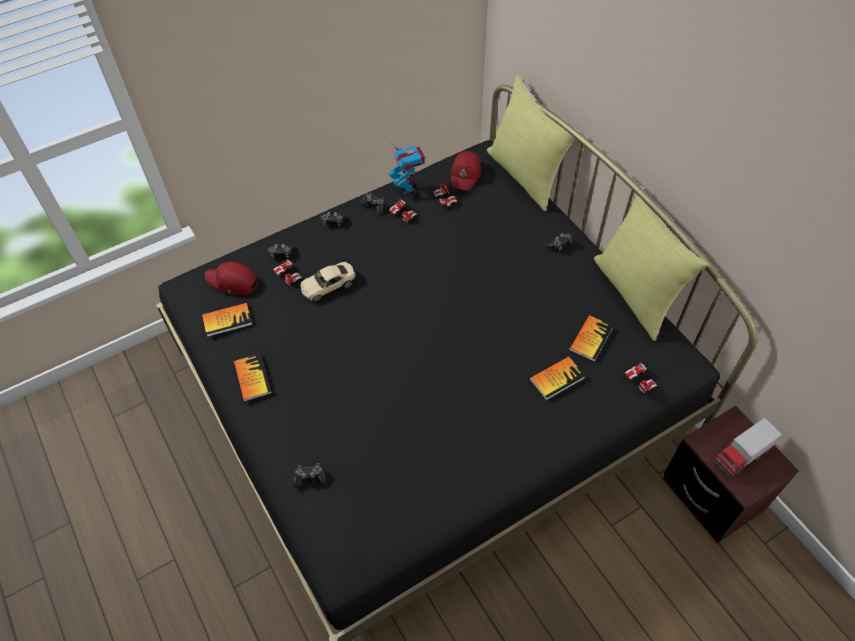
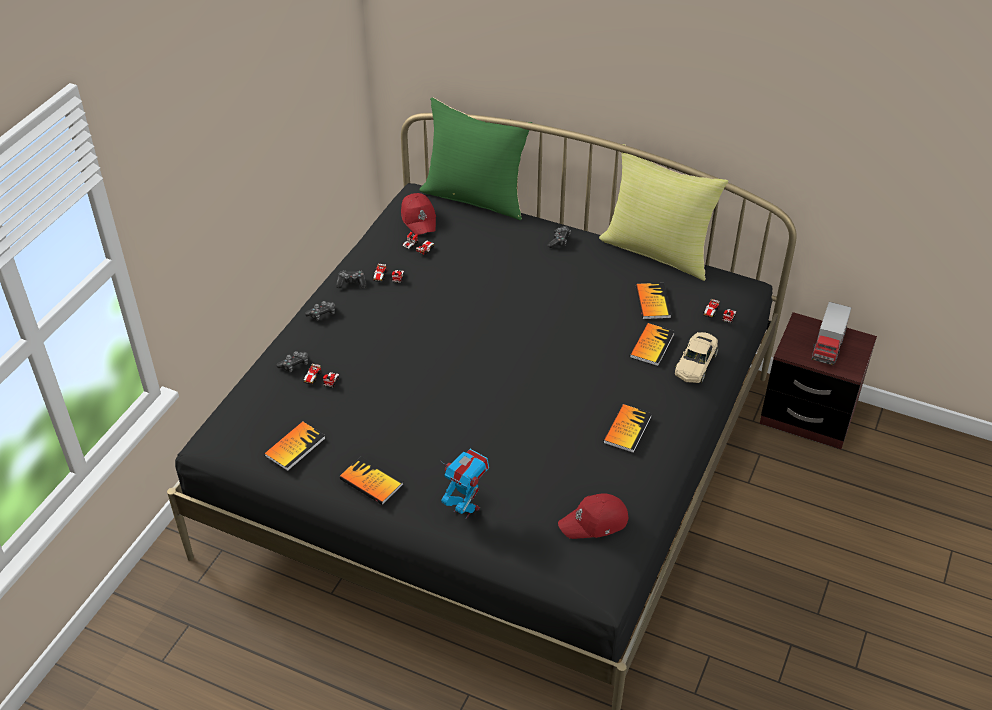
camera: 35 degrees left, 10 degrees down
(232, 282) = (267, 412): red cap -> red cap (594, 522)
(310, 477) = (507, 530): game controller -> none
(328, 285) = (372, 369): beige toy car -> beige toy car (695, 363)
(408, 188) = (373, 253): toy robot -> toy robot (465, 508)
(473, 444) = (627, 429): none -> book
(526, 175) = (476, 197): yellow pillow -> green pillow

